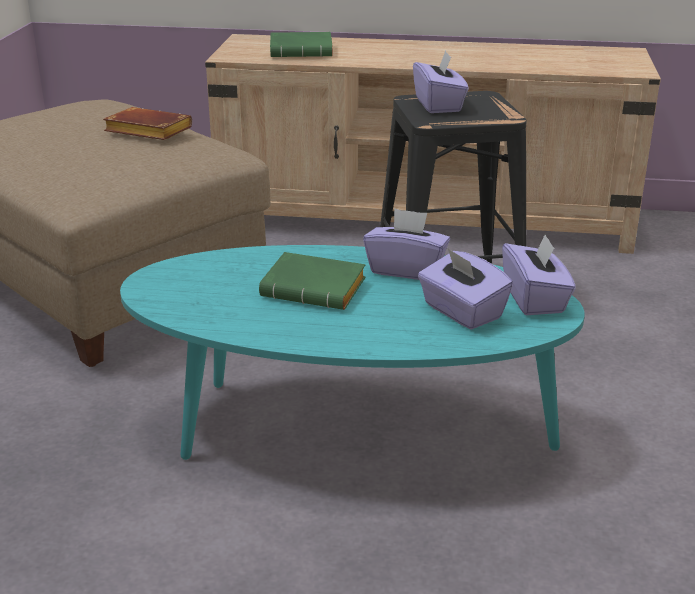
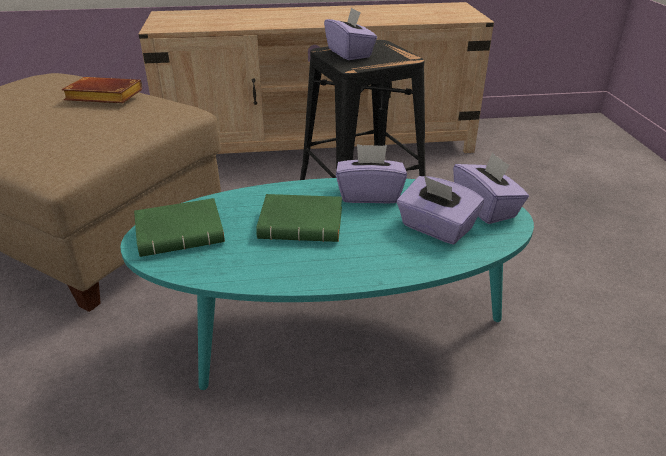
camera: 15 degrees left, 5 degrees up
(303, 51) = (217, 20): green book -> green book (182, 233)

